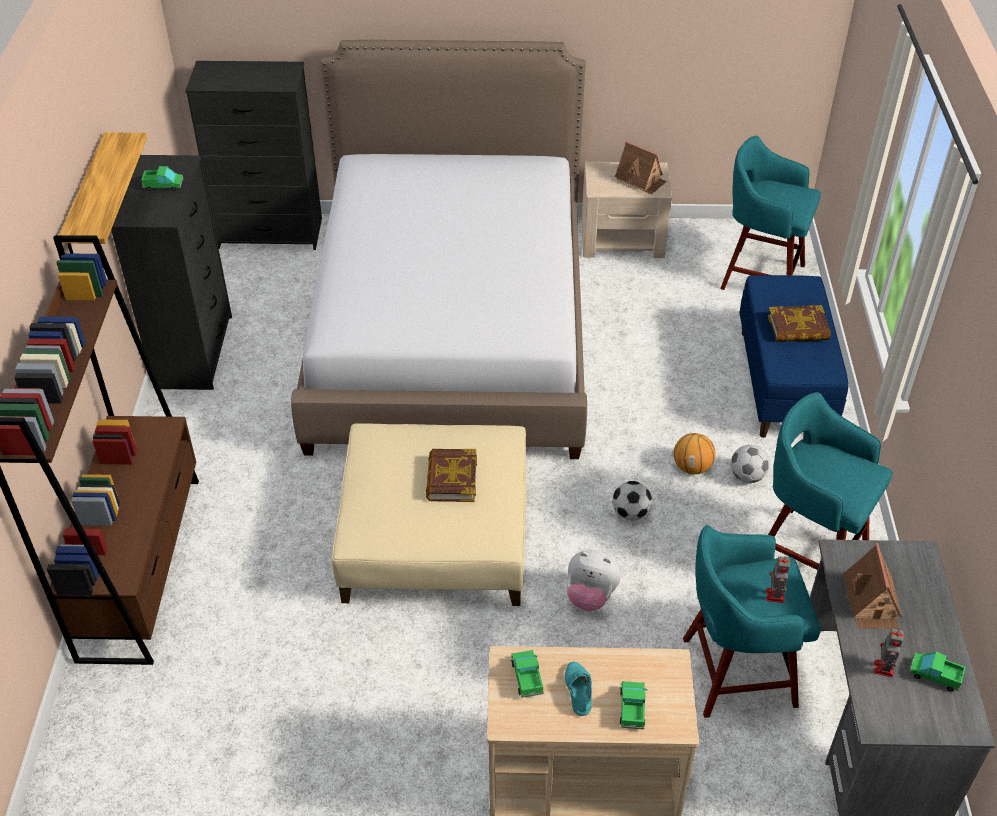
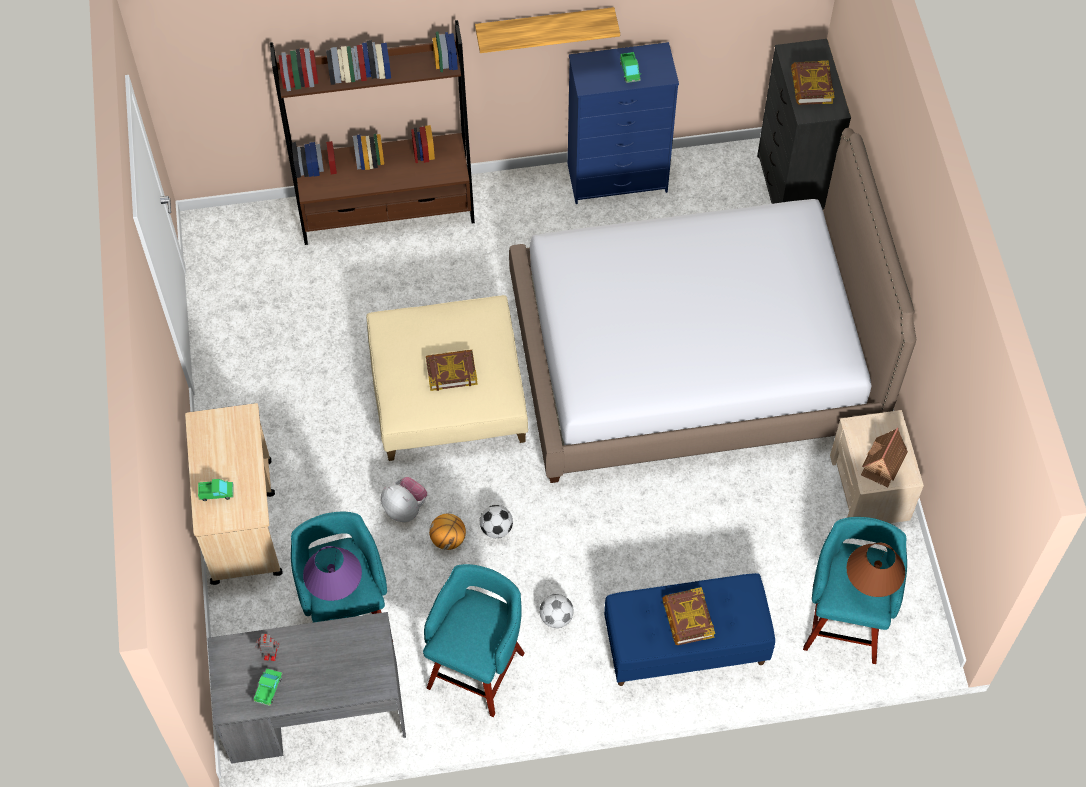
camera: 80 degrees right, 15 degrees up
(194, 351) = (618, 178): black dresser -> blue dresser
(252, 77) = (811, 86): none -> book
(527, 677) = (234, 428): toy truck -> none
(577, 690) = (227, 459): turquoise shoe -> none
(590, 596) = (405, 508): plush toy -> plush toy turned 120 degrees clockwise
(692, 467) = (558, 572): basketball -> basketball (448, 539)
(775, 597) = (335, 586): toy robot -> purple table lamp
(781, 189) = (871, 583): none -> brown table lamp
(871, 601) = (330, 648): toy house -> none

